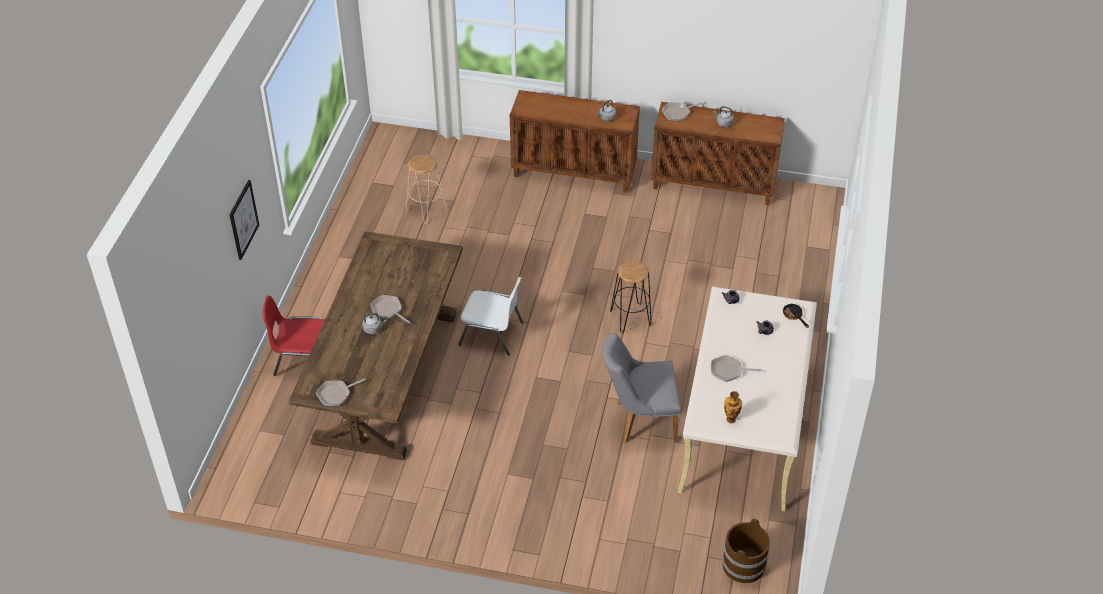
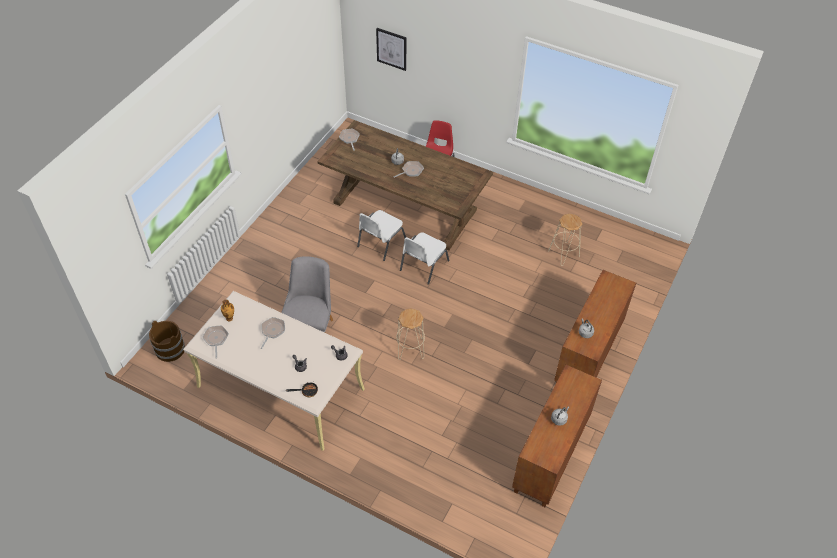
camera: 105 degrees right, 5 degrees up
(243, 219) = (462, 72): picture -> picture (391, 49)
(466, 386) = (380, 243): none -> white chair
(631, 318) = (410, 349): black stool -> beige stool
(678, 113) = (581, 387): frying pan -> frying pan (216, 339)

